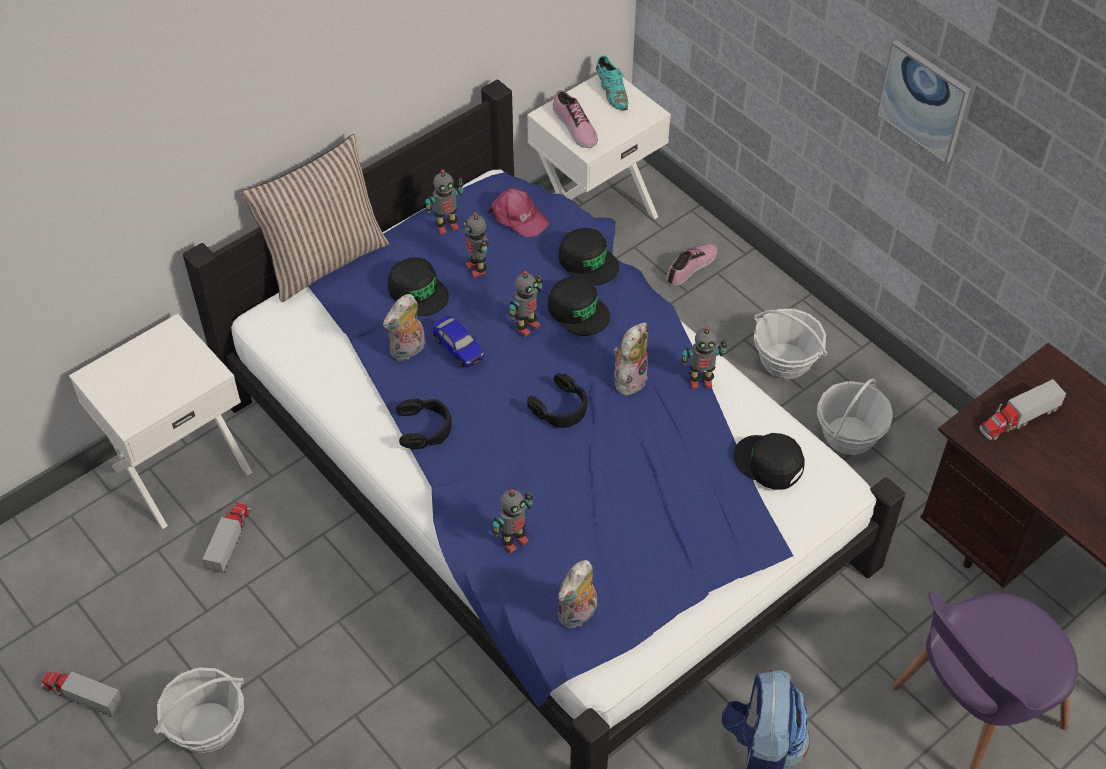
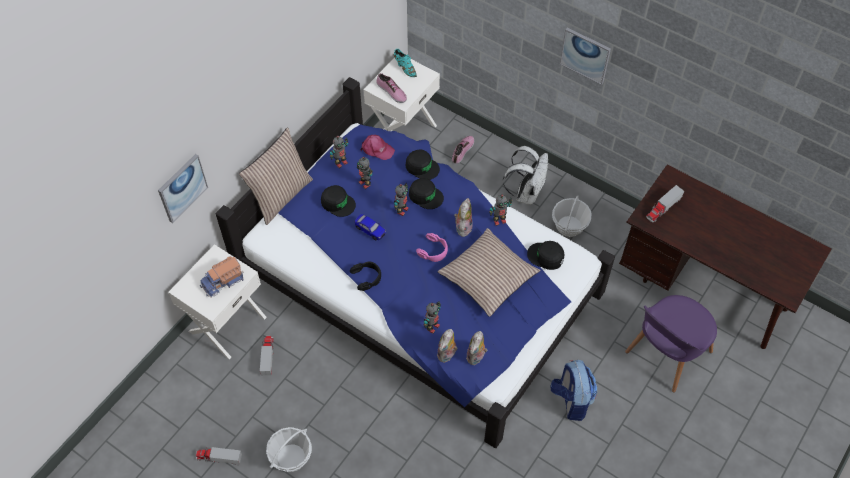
camera: 15 degrees left, 5 degrees up
(113, 181) = (182, 188): none -> picture
(168, 379) = (223, 282): none -> toy truck
(408, 351) = (344, 237): plush toy -> plush toy (447, 355)
(561, 407) = (433, 250): black headphones -> pink headphones
(647, 476) = (488, 277): none -> pillow
(785, 361) = (526, 193): basket -> white backpack

